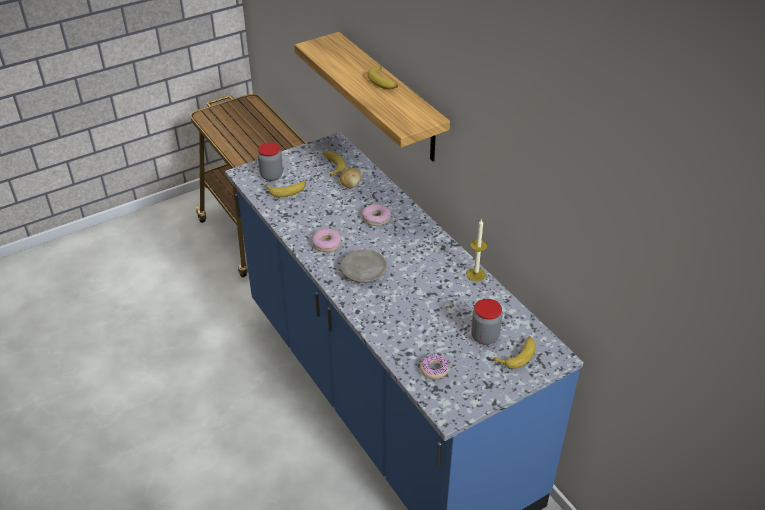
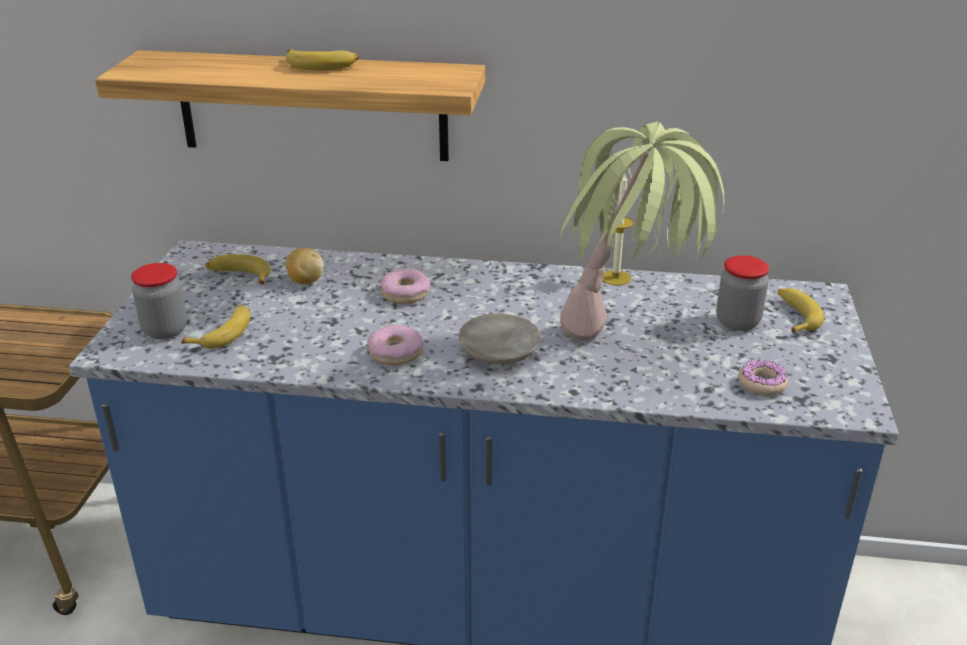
camera: 50 degrees left, 10 degrees down
(412, 312) = (629, 350): none -> potted plant

